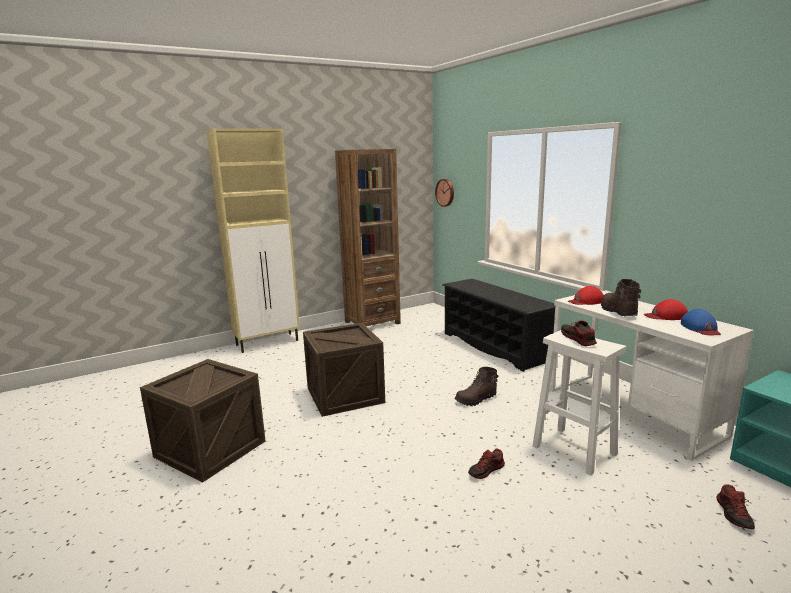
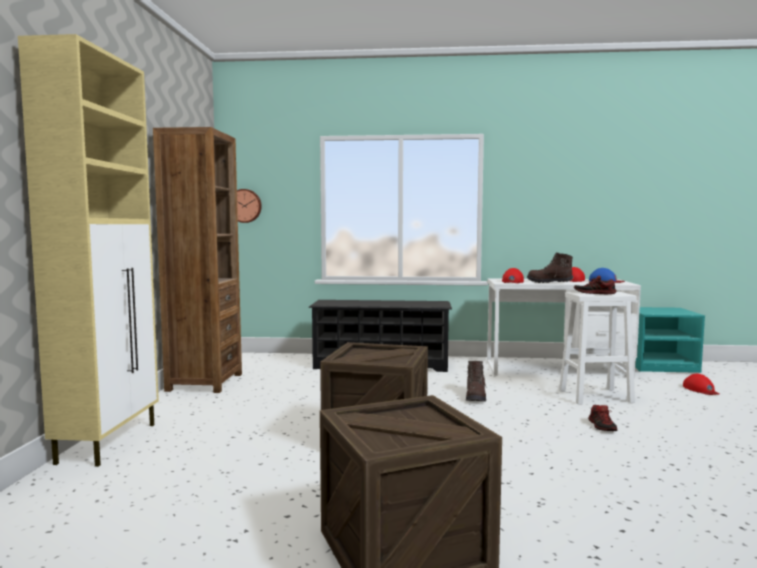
camera: 55 degrees left, 10 degrees down
(734, 514) = (701, 390): shoe -> red cap

